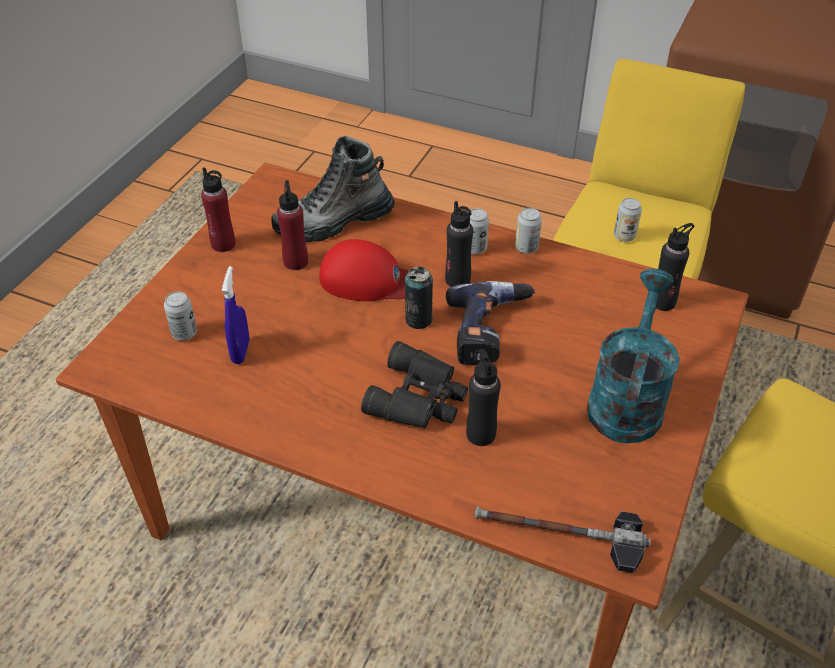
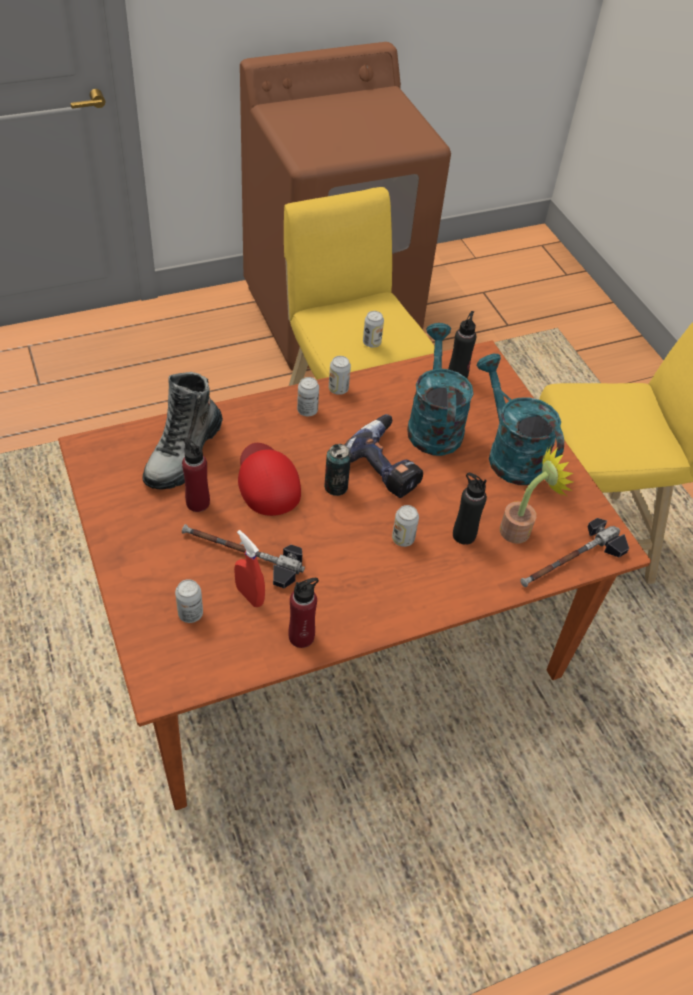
camera: 50 degrees left, 5 degrees up
(223, 244) = (122, 526): red bottle -> red bottle (301, 636)
(240, 351) = (250, 596): blue spray bottle -> red spray bottle
(275, 319) = (241, 555): none -> hammer
(369, 280) = (267, 481): red cap -> red cap turned 75 degrees counterclockwise
(420, 398) = (403, 539): black binoculars -> can
(458, 280) = (325, 441): black bottle -> none
(545, 469) = (521, 529): none -> potted plant
(580, 326) = (433, 424): none -> turquoise watering can

